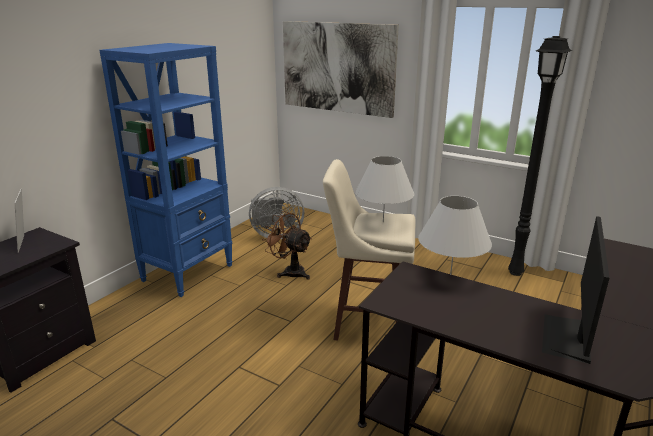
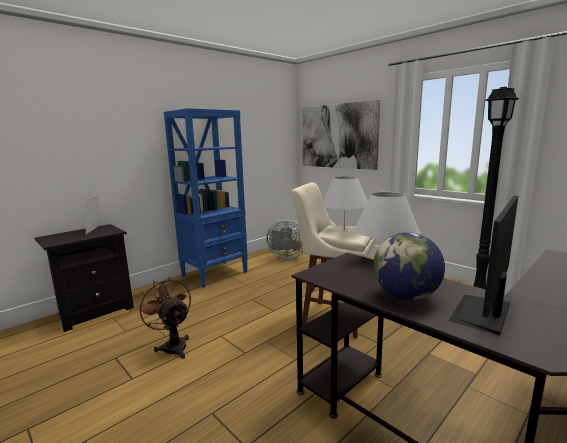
camera: 15 degrees right, 10 degrees down
(290, 271) = (287, 279): brown fan -> brown fan (172, 345)
(492, 324) = (406, 296): none -> globe

